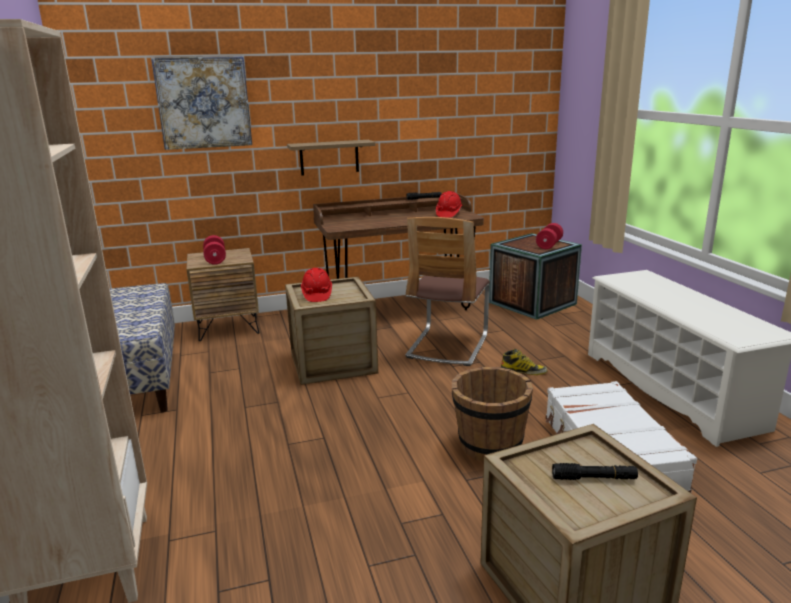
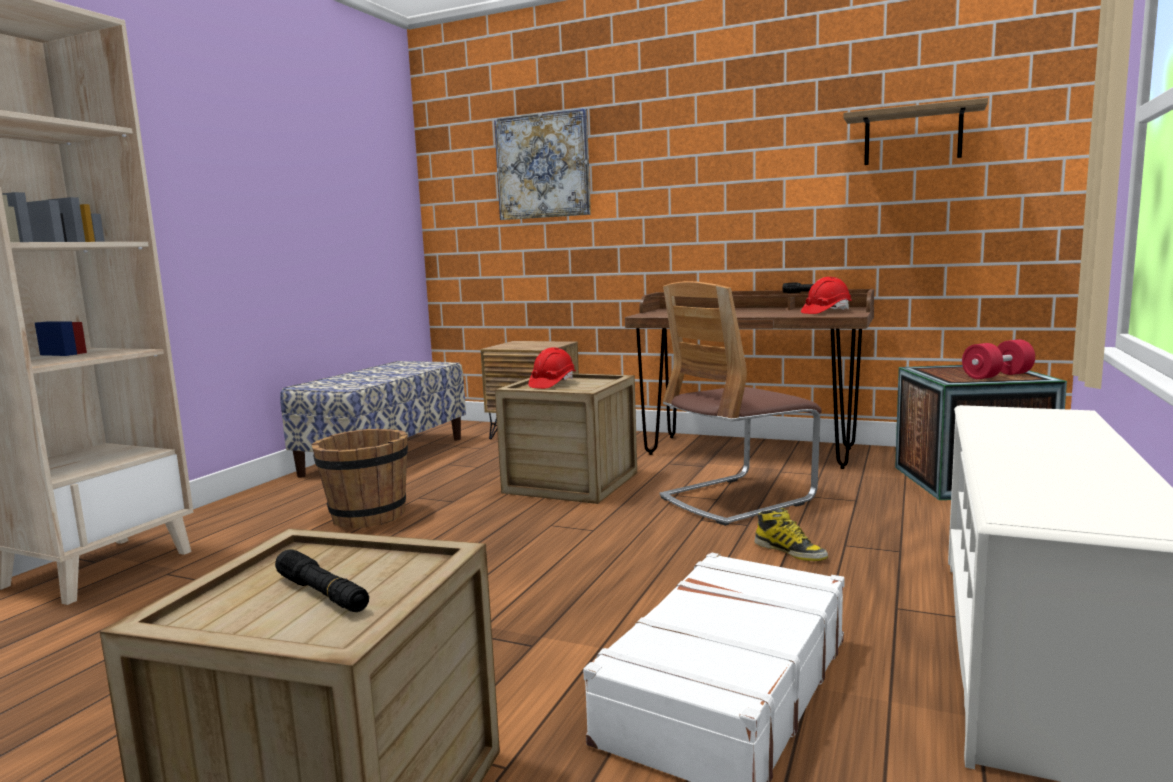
camera: 40 degrees right, 10 degrees down
(215, 259) = (522, 345): red dumbbell -> none
(329, 157) = (683, 231): shelf -> shelf (912, 136)
(489, 445) = (575, 612): brown bucket -> brown bucket (367, 516)

